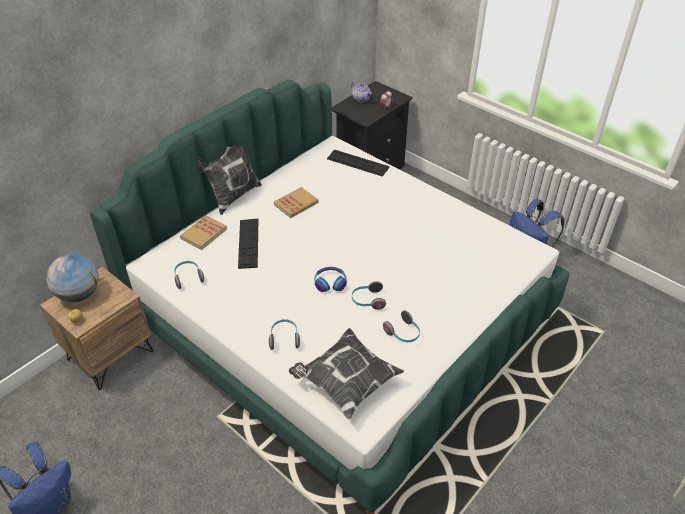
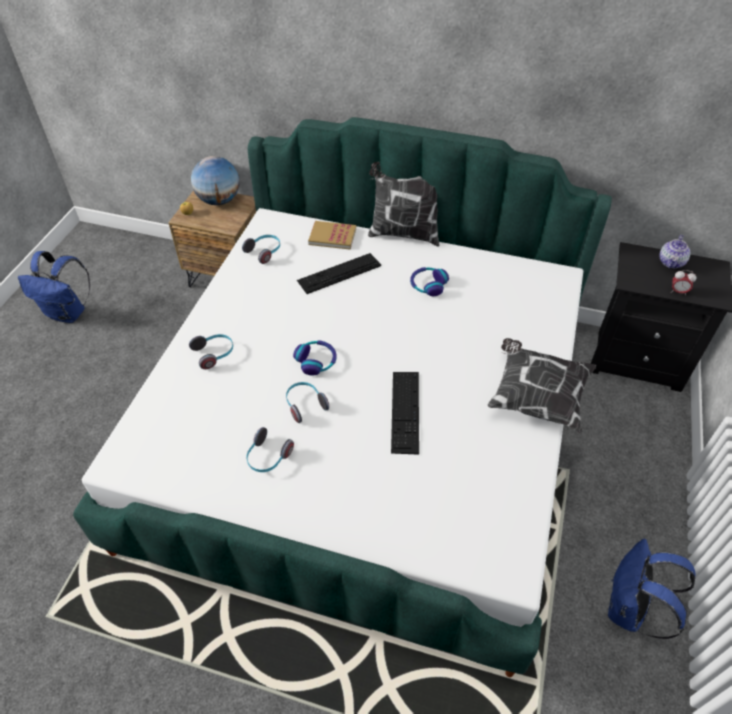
camera: 65 degrees right, 5 degrees up
(296, 204) = (428, 285): book -> headphones
(345, 382) = (172, 428): pillow -> pillow (536, 396)
(357, 163) = (547, 310): keyboard -> keyboard (405, 411)

